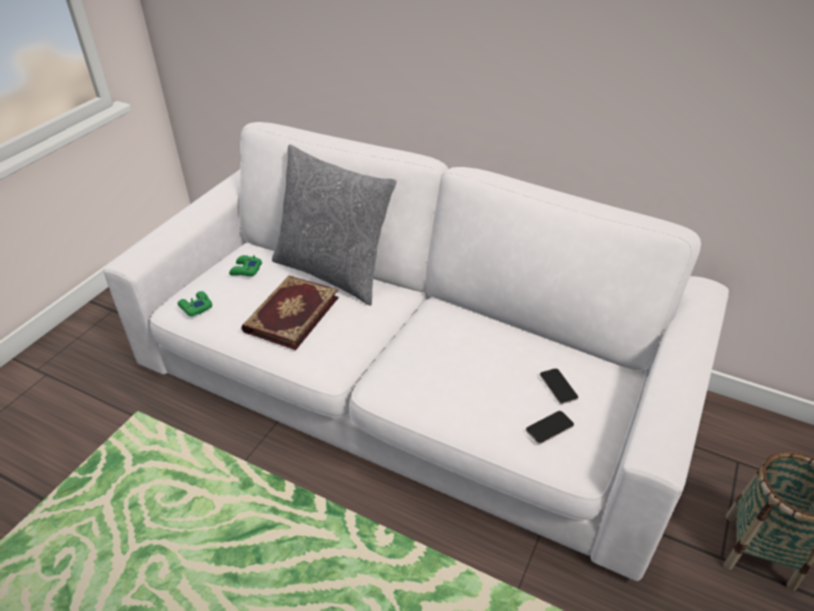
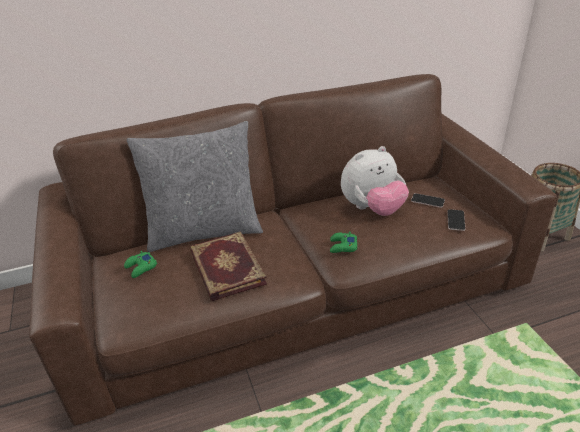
camera: 45 degrees left, 5 degrees down
(195, 307) = (142, 314): green game controller -> green game controller (342, 246)
(407, 382) = (293, 284): white sofa -> brown sofa
(495, 354) = (372, 209): none -> plush toy

